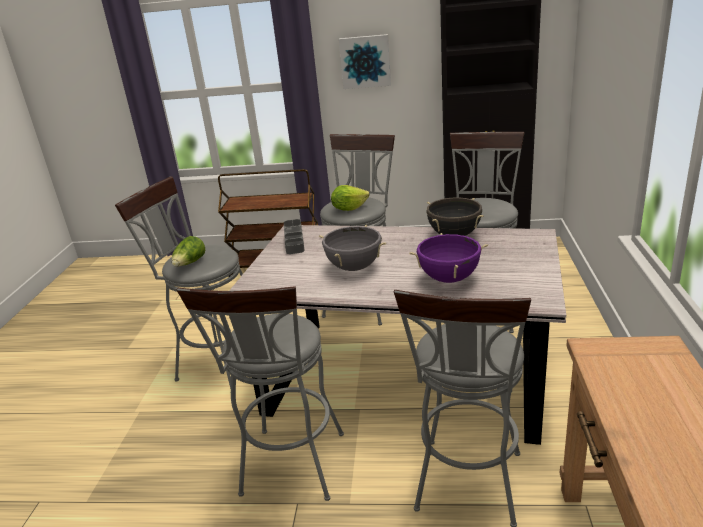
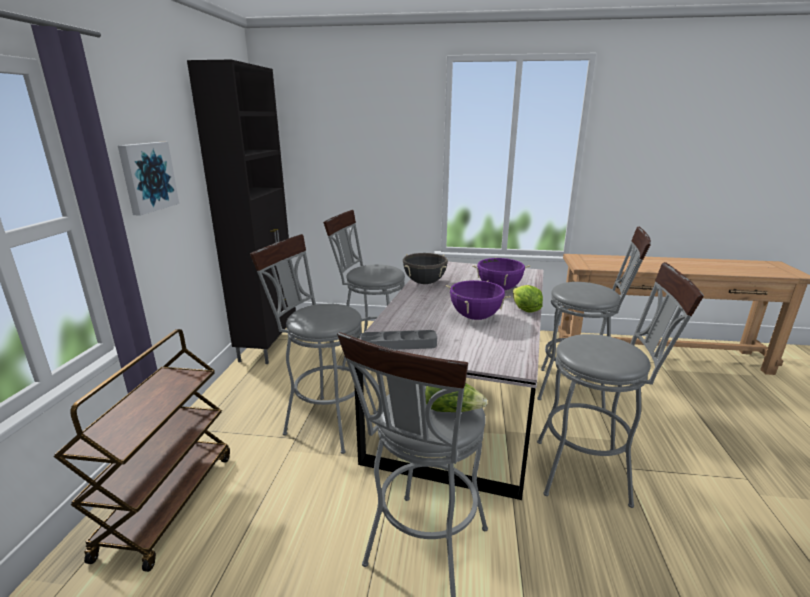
camera: 90 degrees left, 5 degrees down
(349, 209) = (336, 314): lettuce -> lettuce (525, 310)
(354, 267) = (475, 317): grey cooking pot -> purple cooking pot

